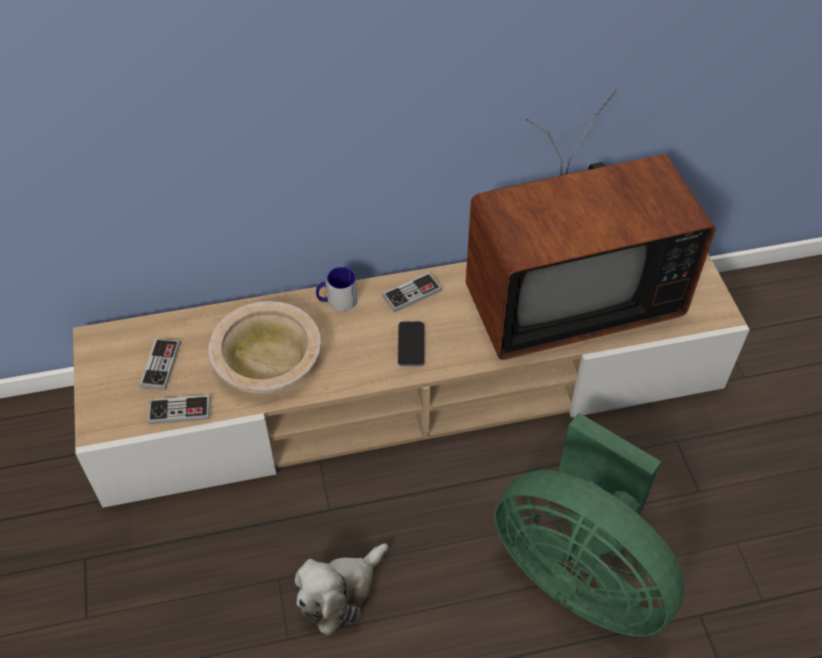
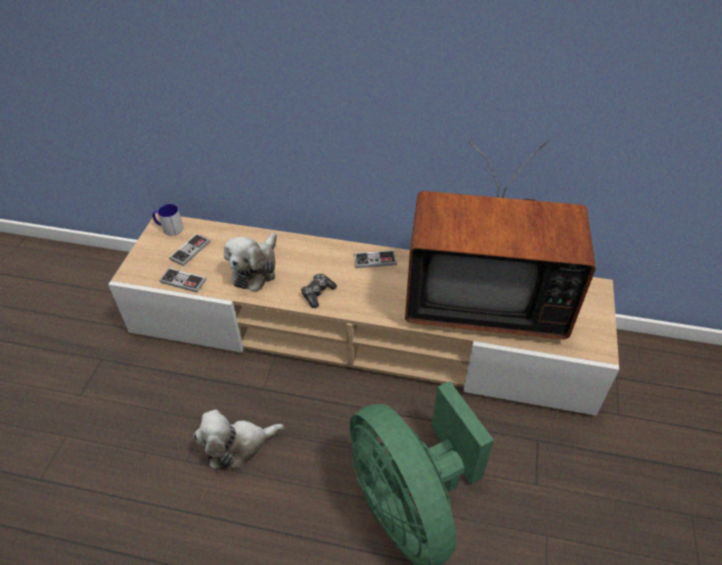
camera: 25 degrees right, 5 degrees down
(267, 359) = (255, 269): beige bowl -> plush toy
(337, 301) = (322, 249): mug -> mug (169, 228)
(367, 363) = (317, 293): none -> game controller
(411, 345) = (354, 292): phone -> none

